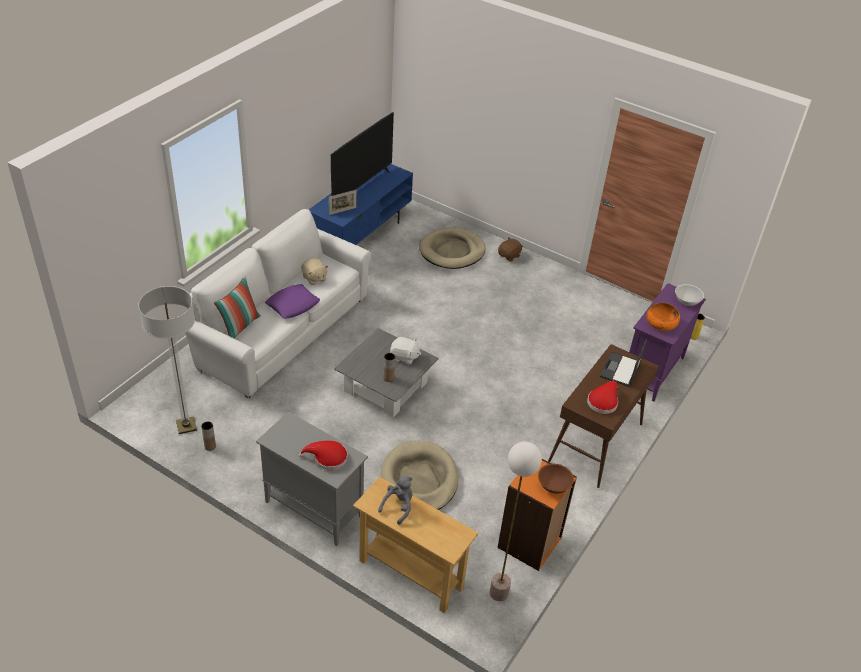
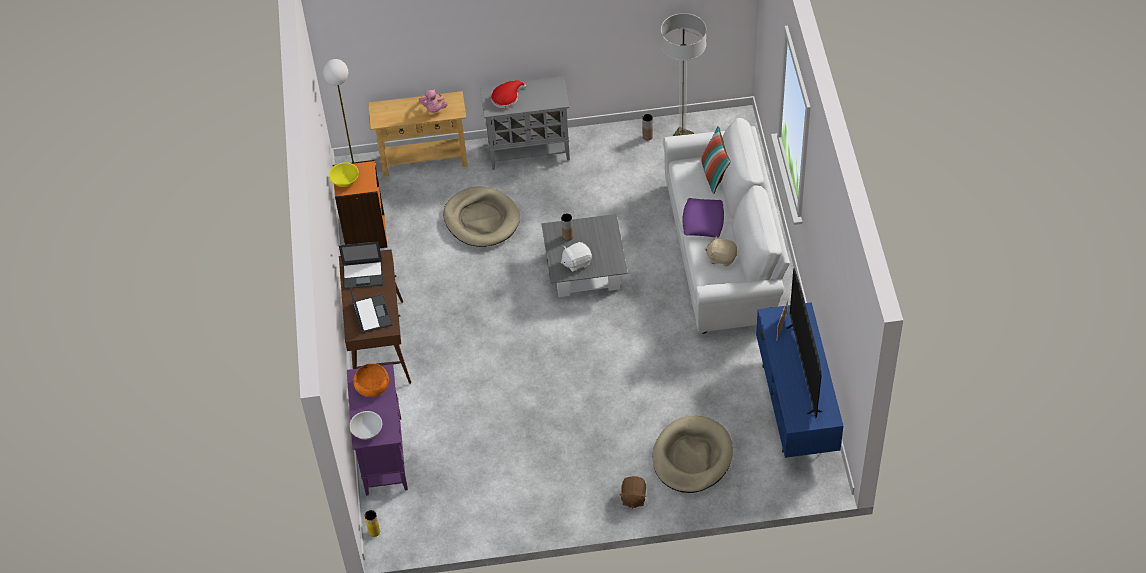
camera: 145 degrees right, 10 degrees up
(398, 507) = (434, 108): grey plush toy -> pink plush toy
(554, 485) = (345, 181): brown bowl -> yellow bowl
(603, 401) = (363, 274): red hat -> laptop

